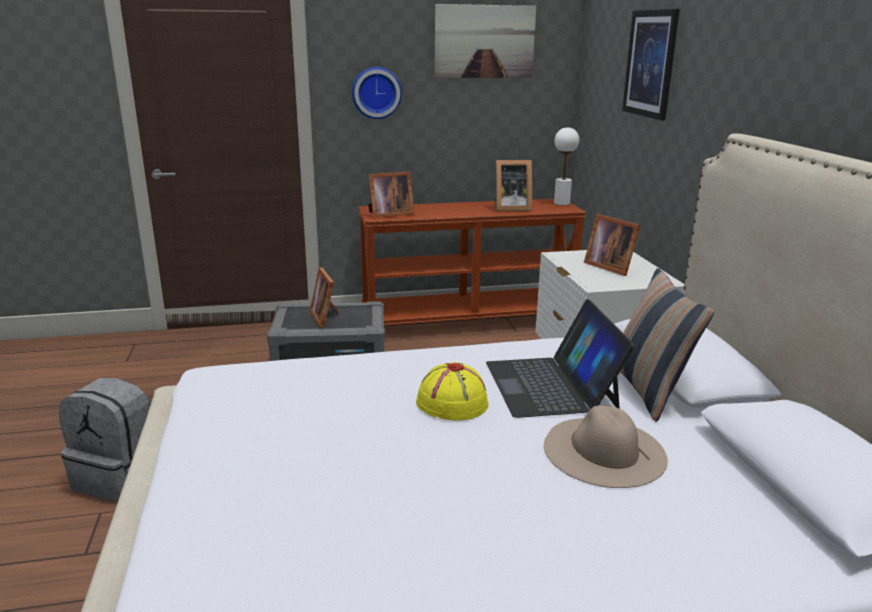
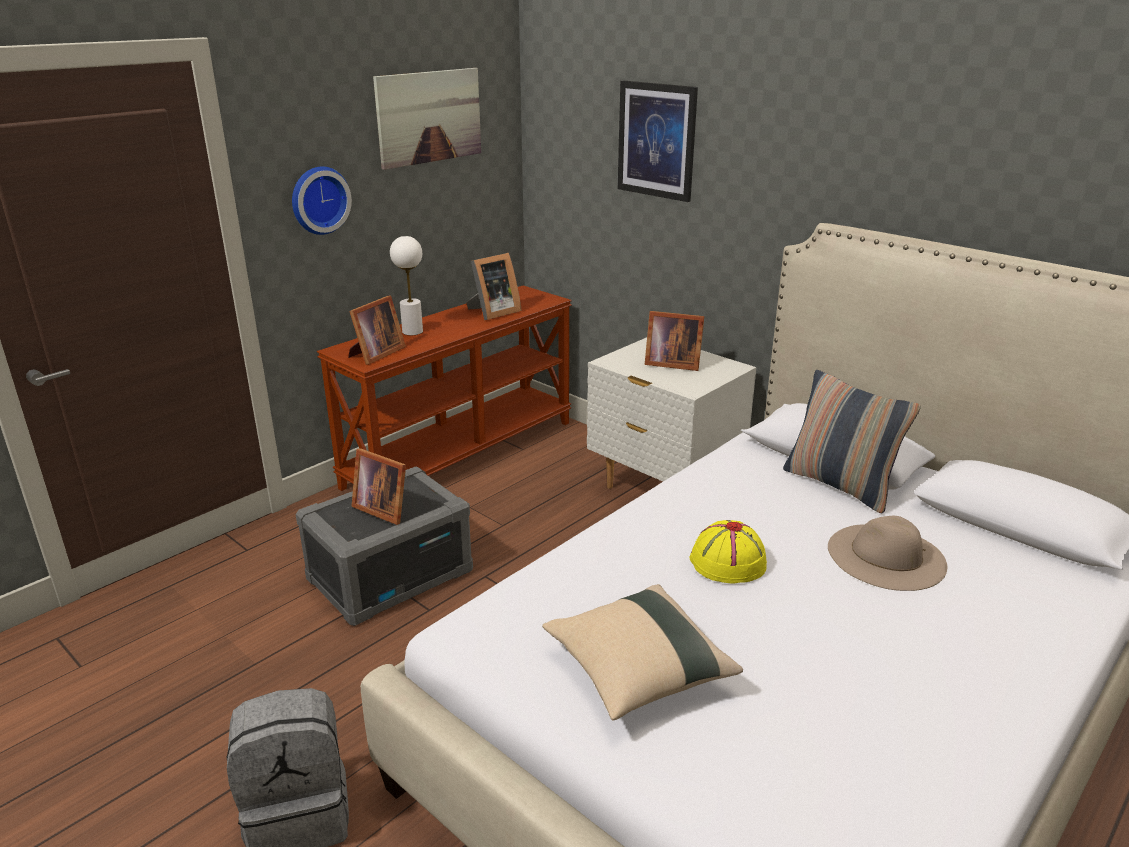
camera: 35 degrees left, 5 degrees up
(274, 437) = (637, 670): none -> beige pillow
(551, 385) = (773, 509): laptop -> none
(561, 203) = (533, 293): white table lamp -> white table lamp (412, 331)

